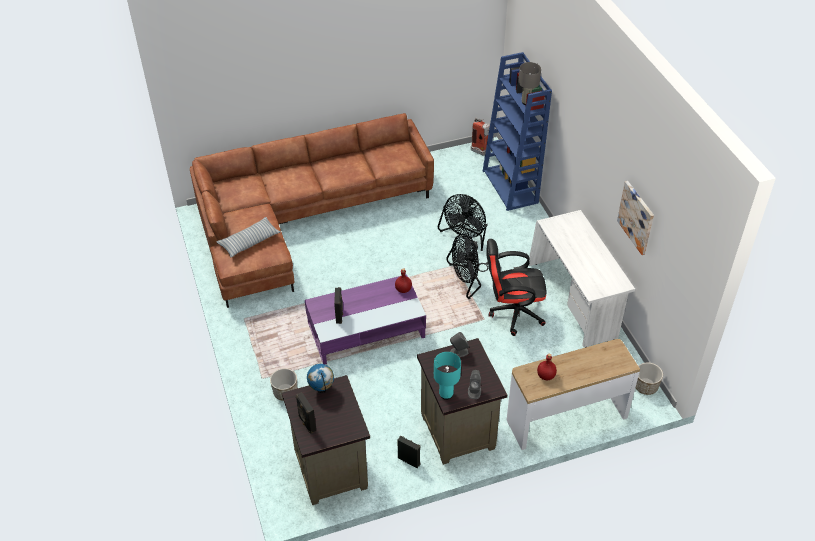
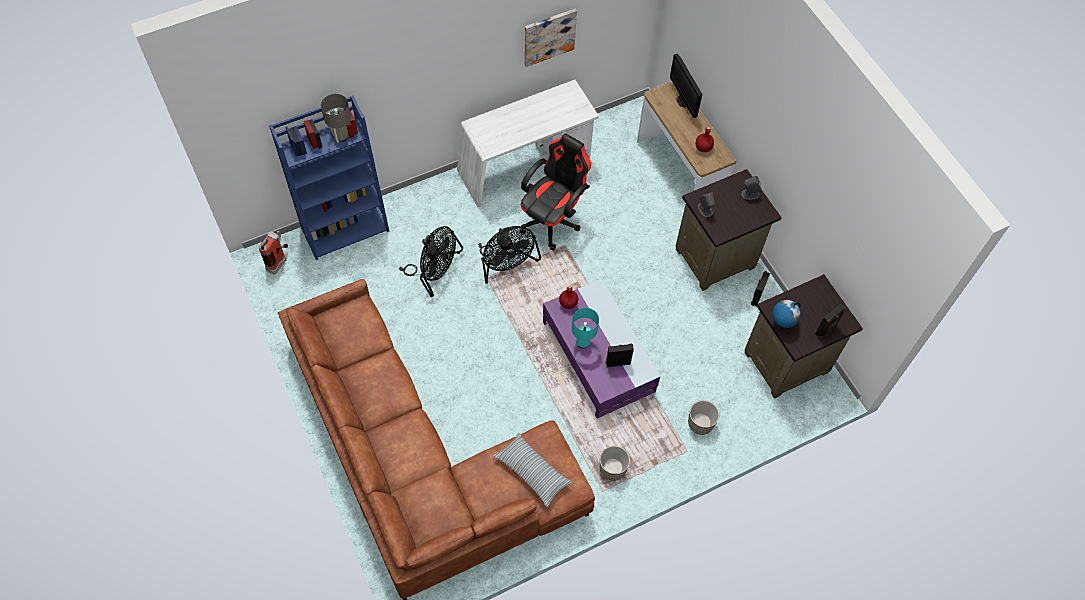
camera: 100 degrees left, 15 degrees up
(446, 394) = (760, 216): turquoise table lamp -> turquoise table lamp (583, 342)
(512, 313) = (552, 220): black office chair -> black office chair turned 135 degrees counterclockwise
(609, 369) = (683, 101): none -> monitor
(645, 386) = (628, 112): planter -> planter (612, 468)

